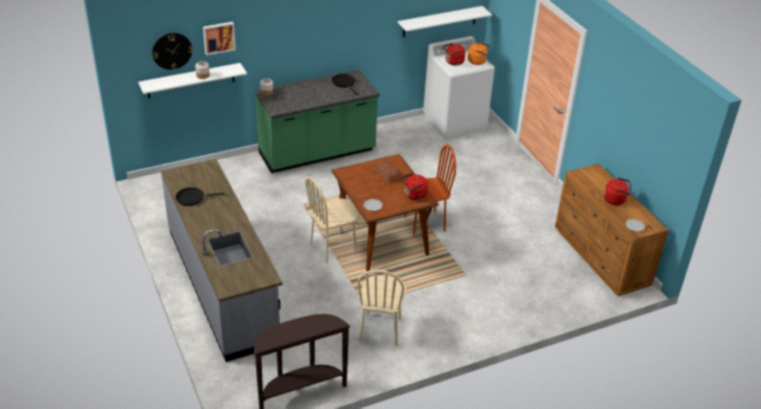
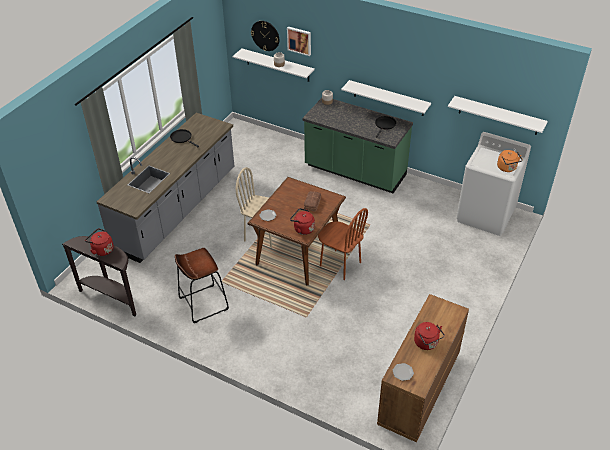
camera: 55 degrees right, 5 degrees up
(330, 56) = (388, 98): none -> white shelf
(380, 330) = (203, 303): beige chair -> brown stool
(453, 62) = (486, 157): red kettle -> red kettle (101, 250)

